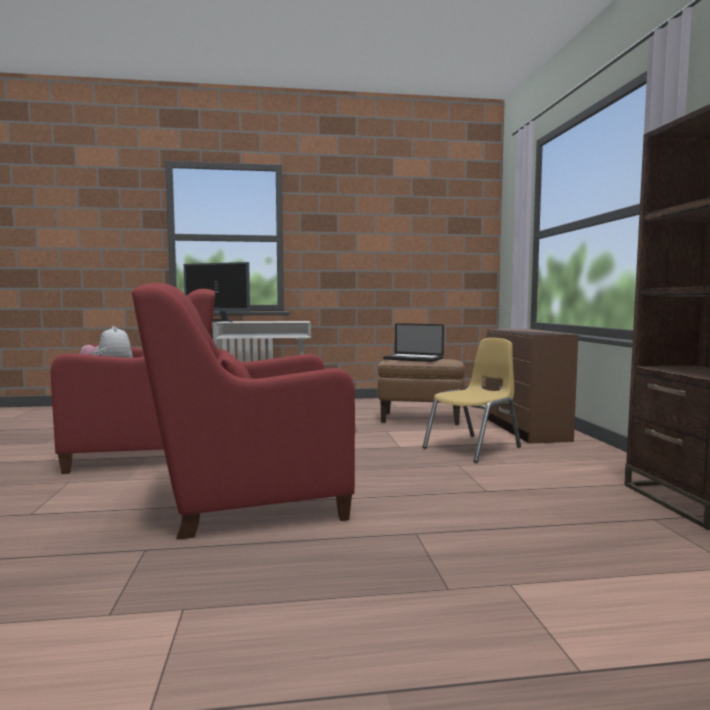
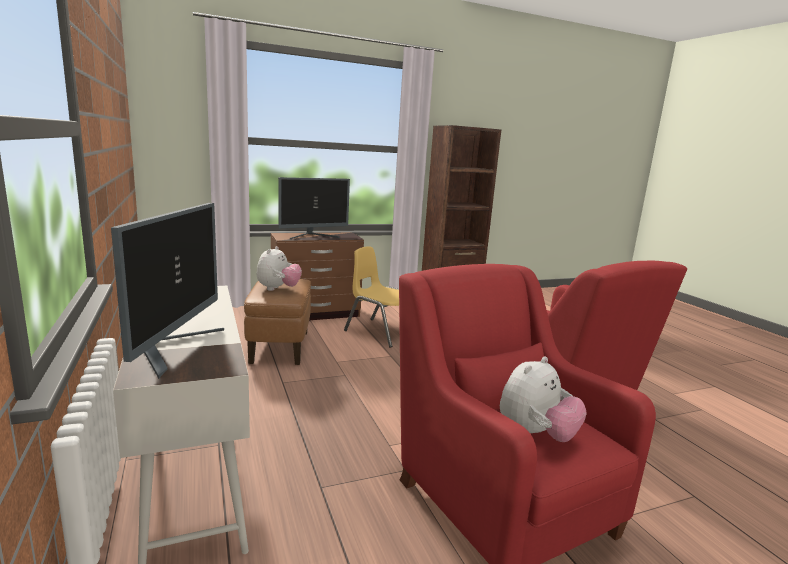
camera: 105 degrees left, 10 degrees up
(413, 359) = (278, 289): laptop -> plush toy
(522, 331) = (313, 236): none -> monitor

